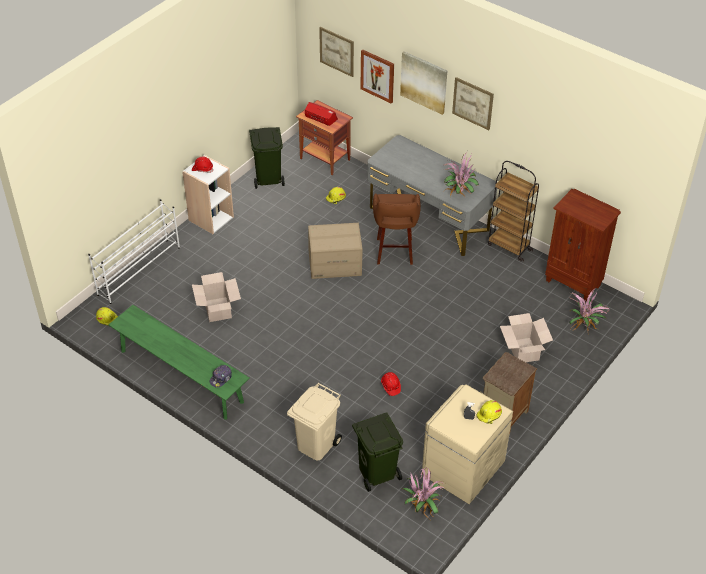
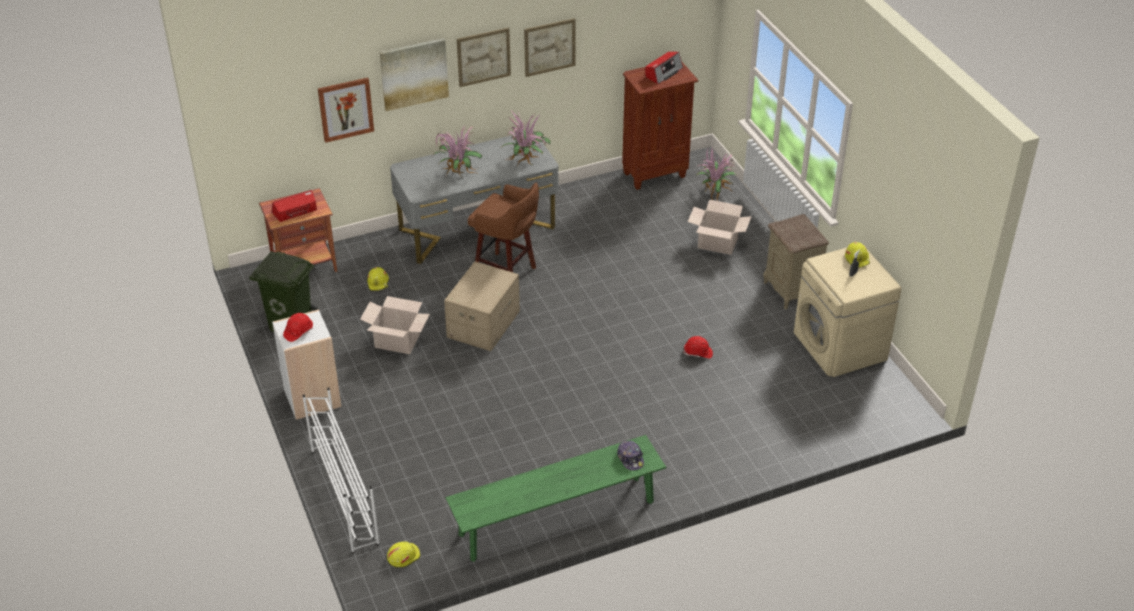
camera: 60 degrees left, 5 degrees down
(217, 309) = (473, 447): cardboard box -> cardboard box (397, 341)
(315, 444) = (739, 441): beige trash can -> none
(337, 51) = (277, 116): picture -> picture (549, 47)
(377, 472) = (807, 408): green trash can -> none
(422, 505) = (870, 393): potted plant -> potted plant (457, 172)
(509, 247) = (569, 193): brown cart -> none
(593, 209) = (663, 72): none -> radio

